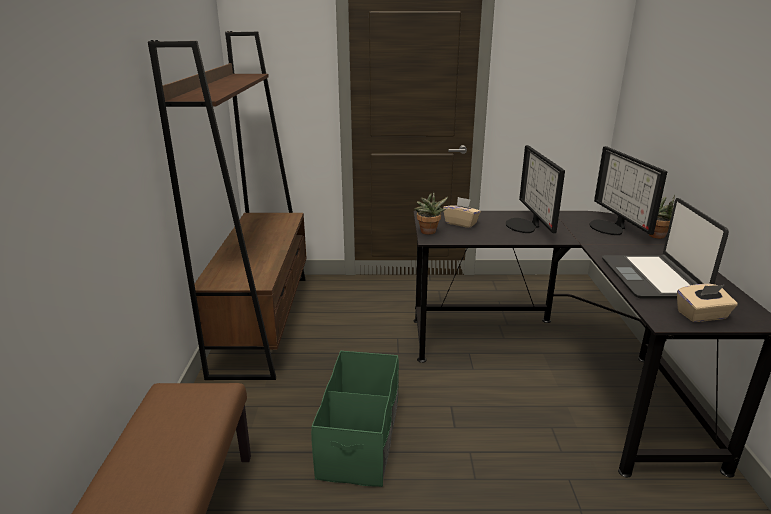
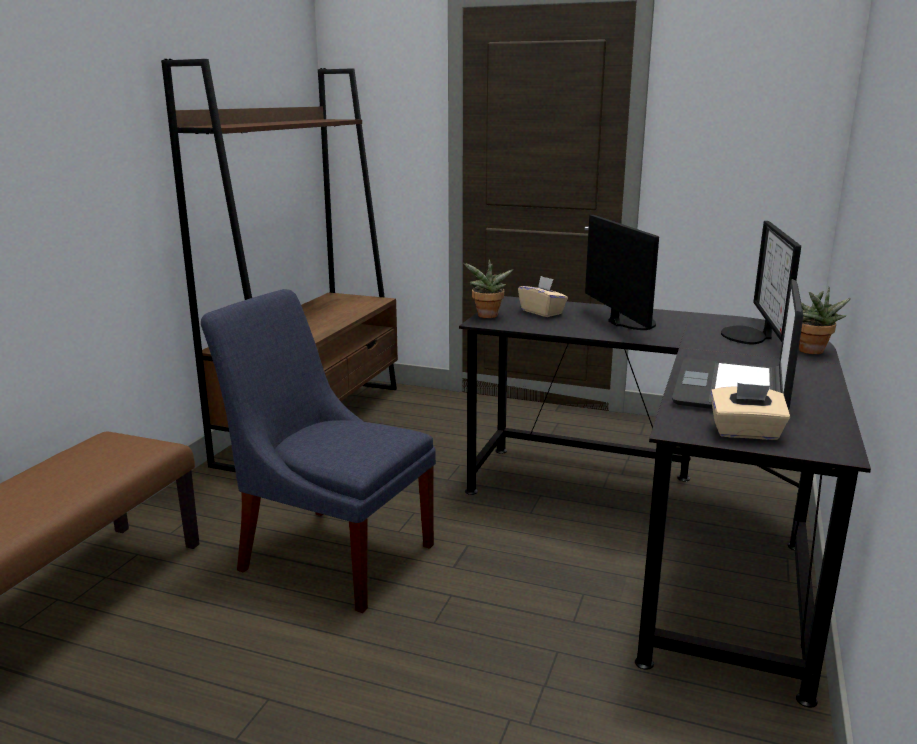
camera: 20 degrees right, 5 degrees down
(360, 438) = (331, 554): green storage box -> blue chair
(525, 226) = (627, 322): monitor -> monitor turned 150 degrees clockwise

